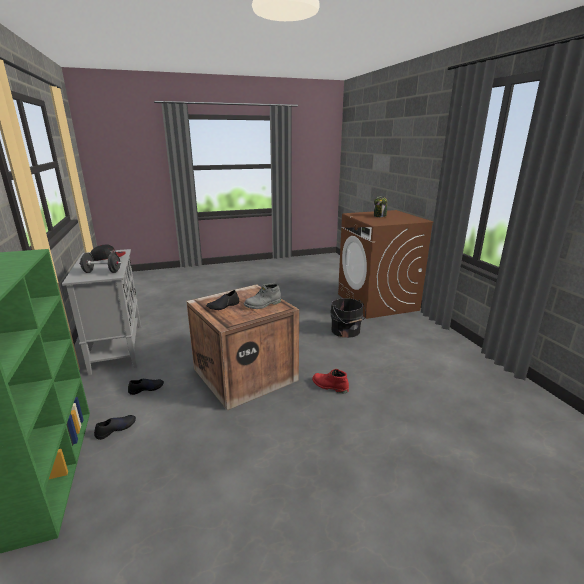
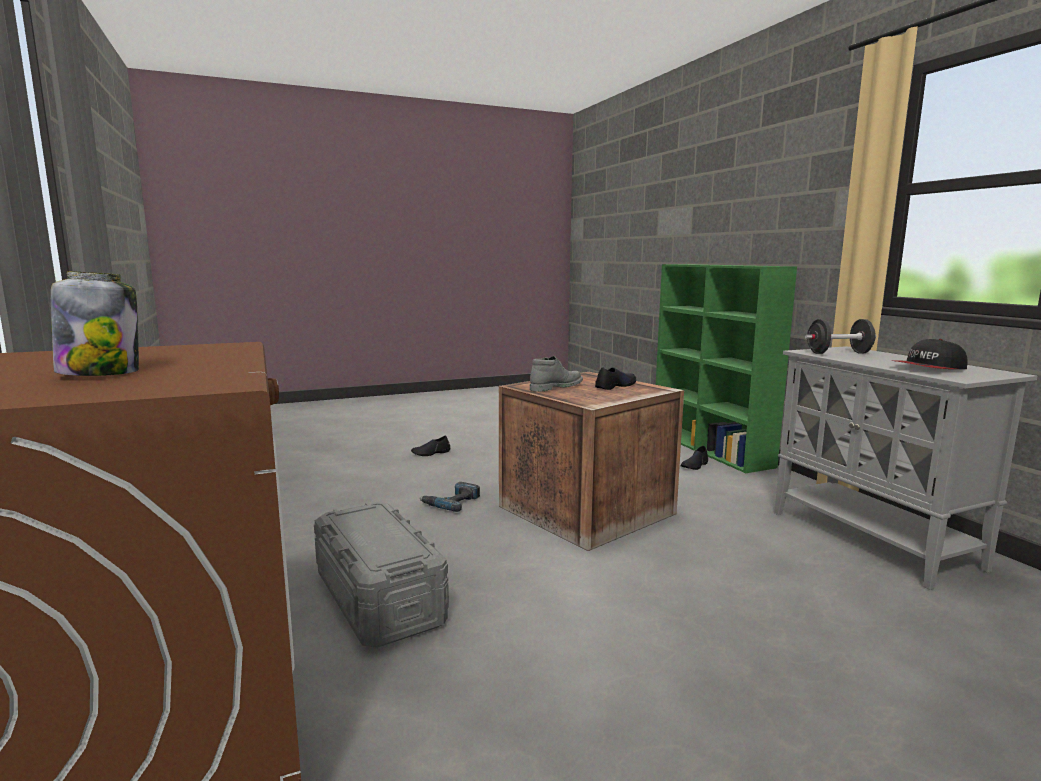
camera: 175 degrees right, 10 degrees down
(146, 388) = (715, 492): black shoe -> black shoe (431, 453)
(329, 386) = (451, 502): red boot -> power drill
(346, 331) = (379, 597): black bucket -> grey storage box

